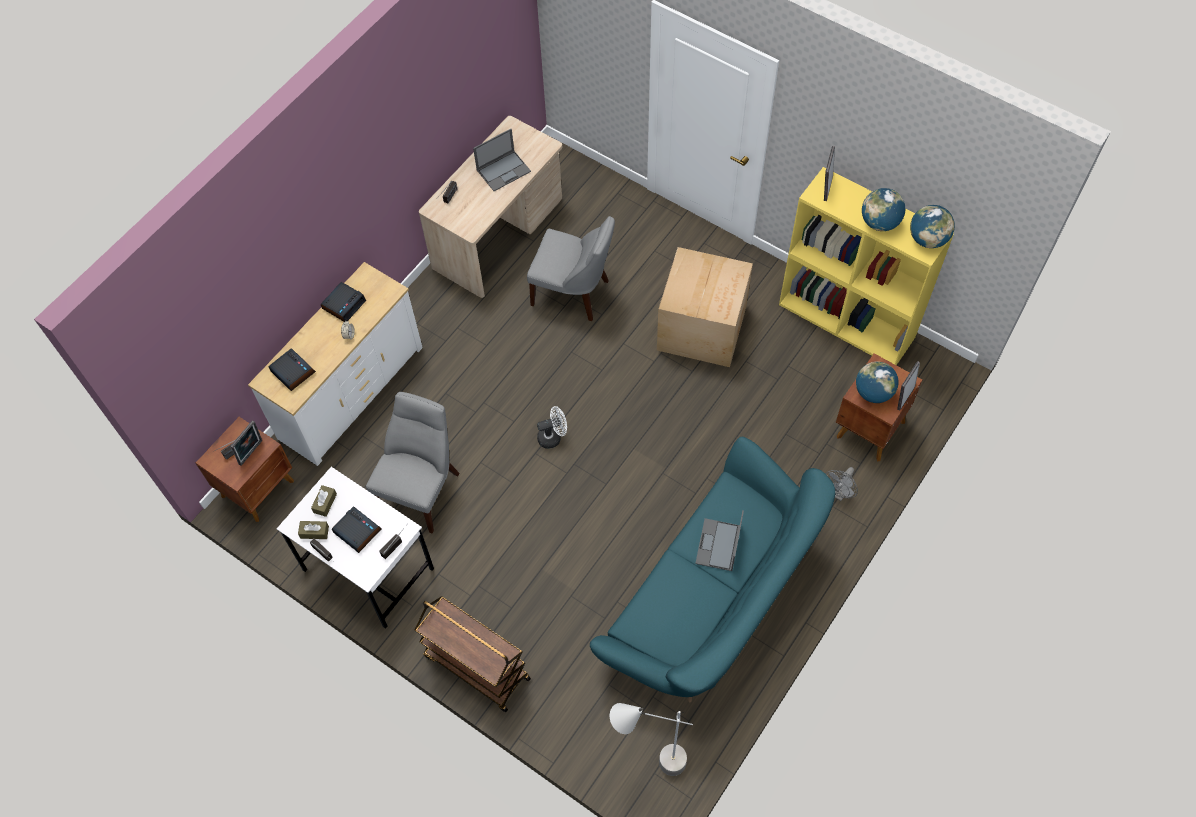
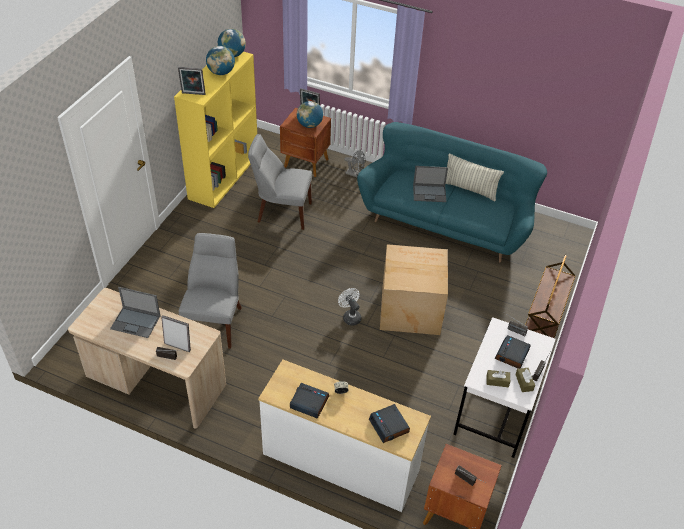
camera: 105 degrees left, 15 degrees down
(252, 453) = (462, 462): picture frame -> picture frame (178, 345)
(292, 372) = (389, 426): alarm clock -> alarm clock turned 60 degrees counterclockwise
(422, 490) = (418, 390): grey chair -> grey chair (281, 212)
(504, 170) = (136, 322): laptop -> laptop turned 150 degrees clockwise
(649, 765) = (560, 240): grey floor lamp -> none
(703, 327) = (238, 244): cardboard box -> cardboard box (409, 308)
(723, 608) = (469, 189): none -> pillow

